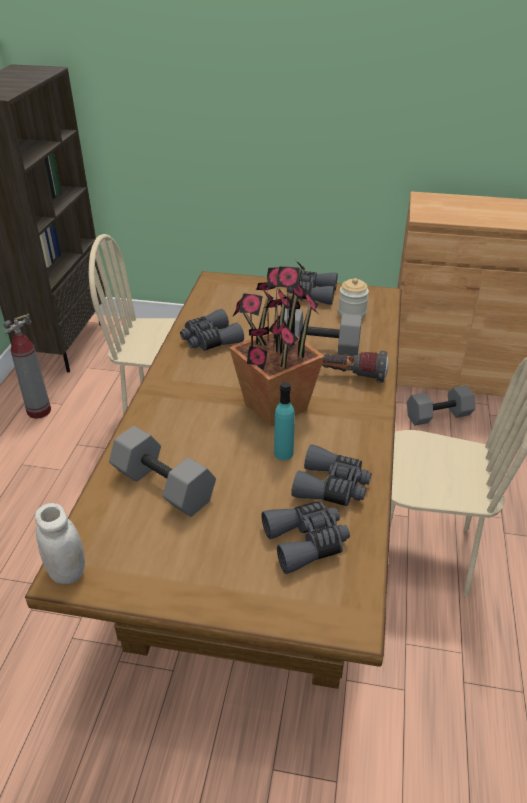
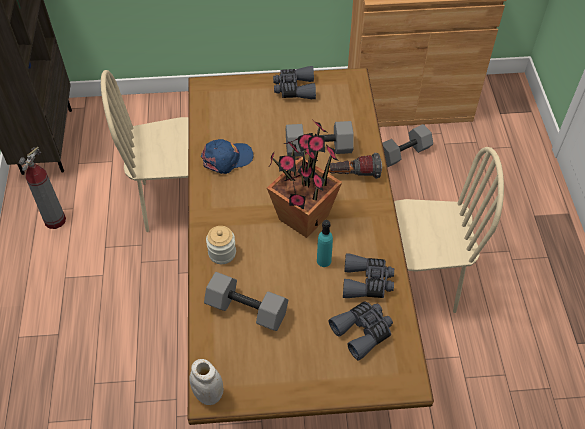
camera: 15 degrees left, 15 degrees up
(210, 340) = (227, 159): grey binoculars -> blue cap
(352, 313) = (334, 105): jar -> jar (222, 253)

